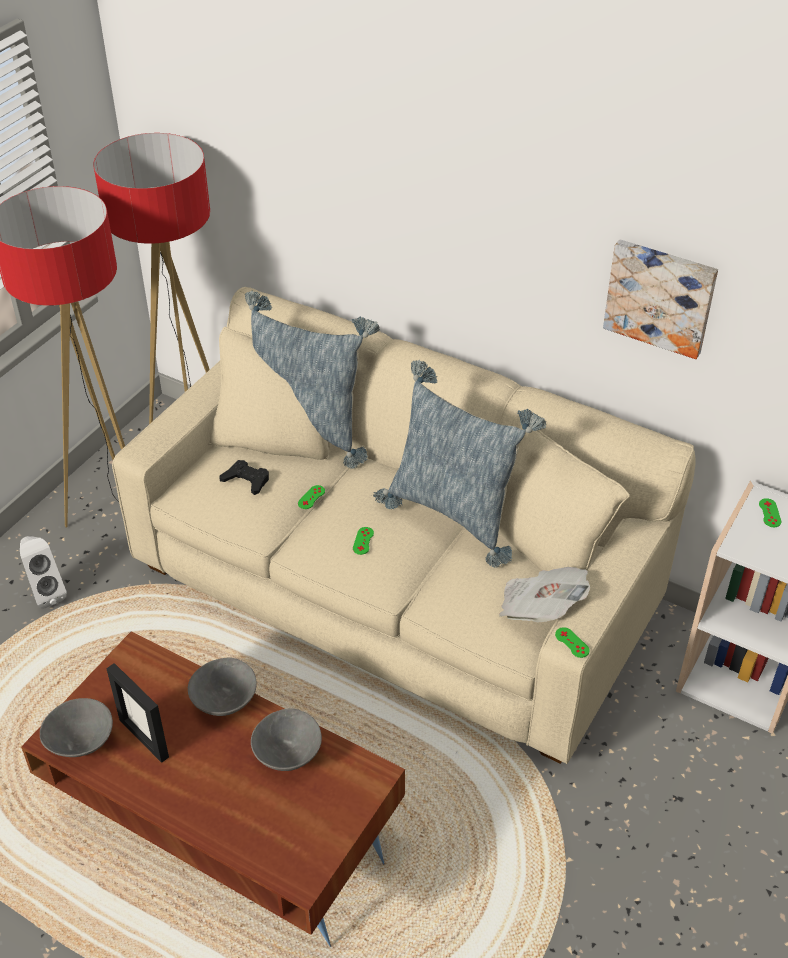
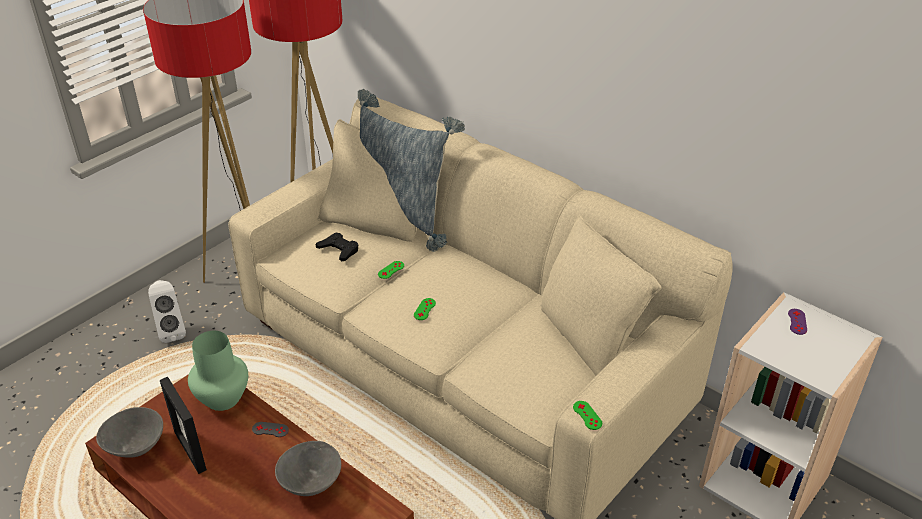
camera: 10 degrees right, 5 degrees down
(162, 672) = (223, 397): none -> green vase
(225, 702) = (270, 429): grey bowl -> grey game controller
(455, 521) = (510, 302): pillow -> none
(540, 608) = (569, 385): newspaper -> none
(660, 296) = (708, 106): picture -> none
(769, 513) = (797, 321): green game controller -> purple game controller

